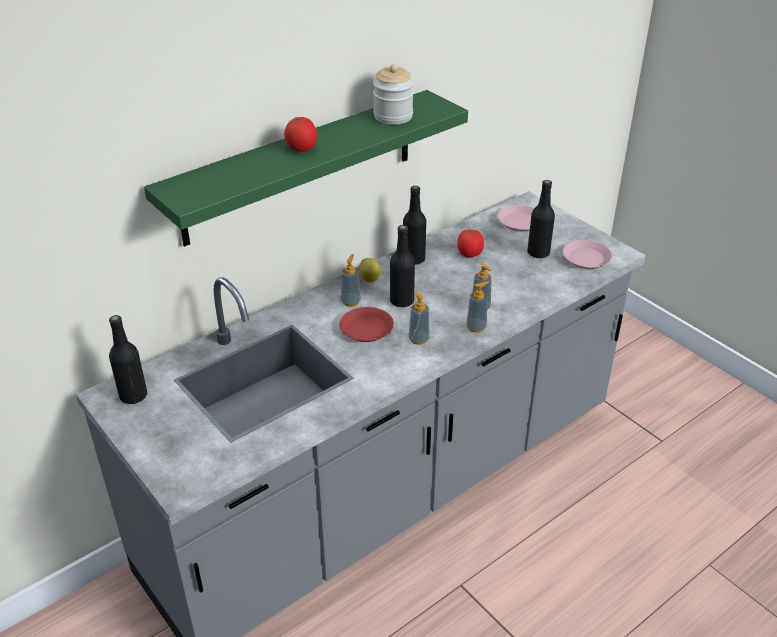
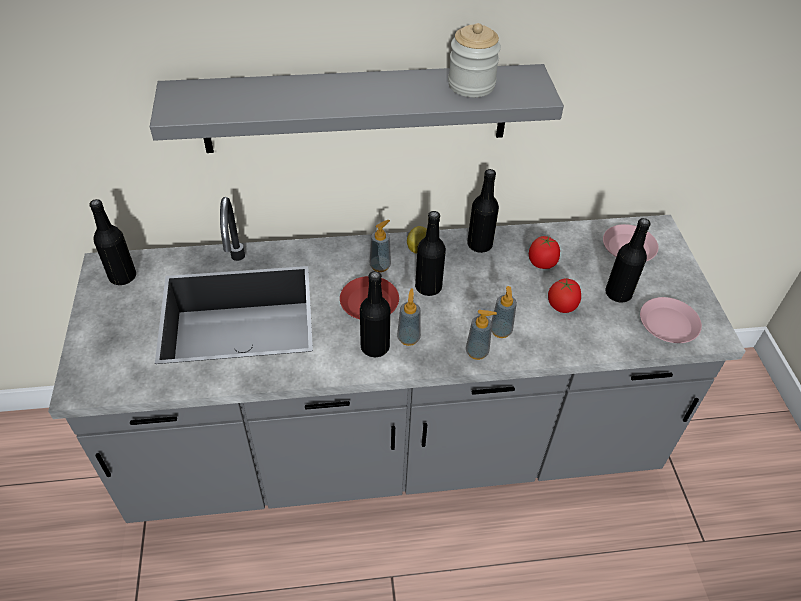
camera: 30 degrees right, 10 degrees up
(300, 167) = (356, 109): green shelf -> grey shelf
(301, 148) = (339, 91): tomato -> tomato (562, 306)
(399, 355) = (375, 347): none -> black bottle

